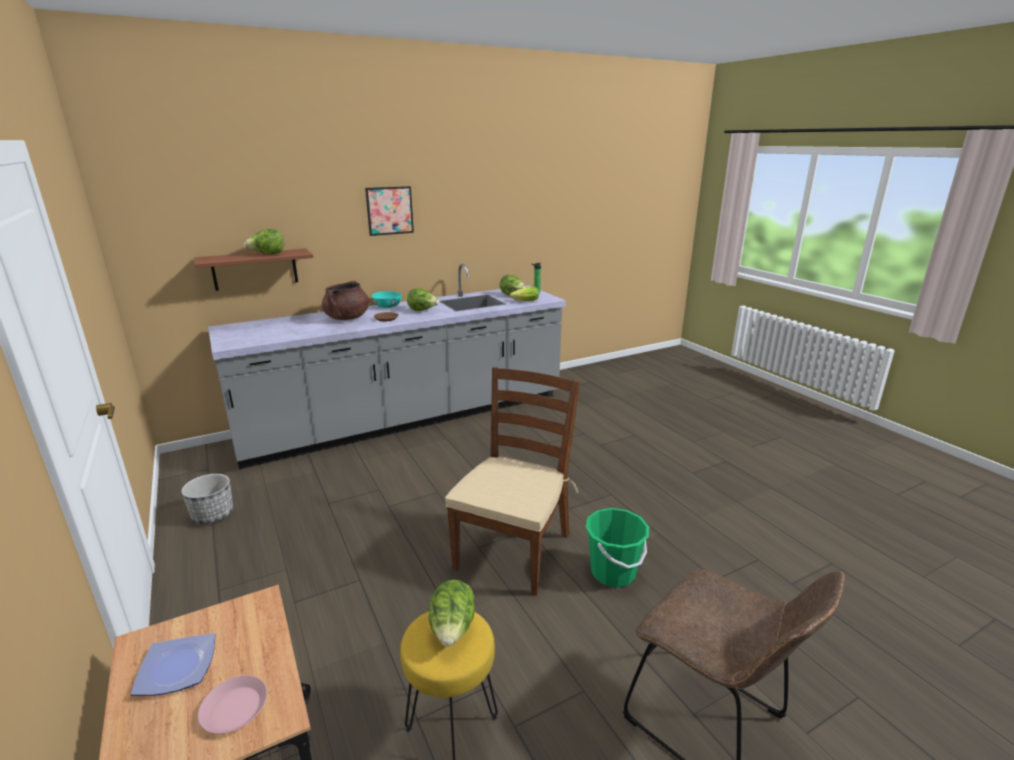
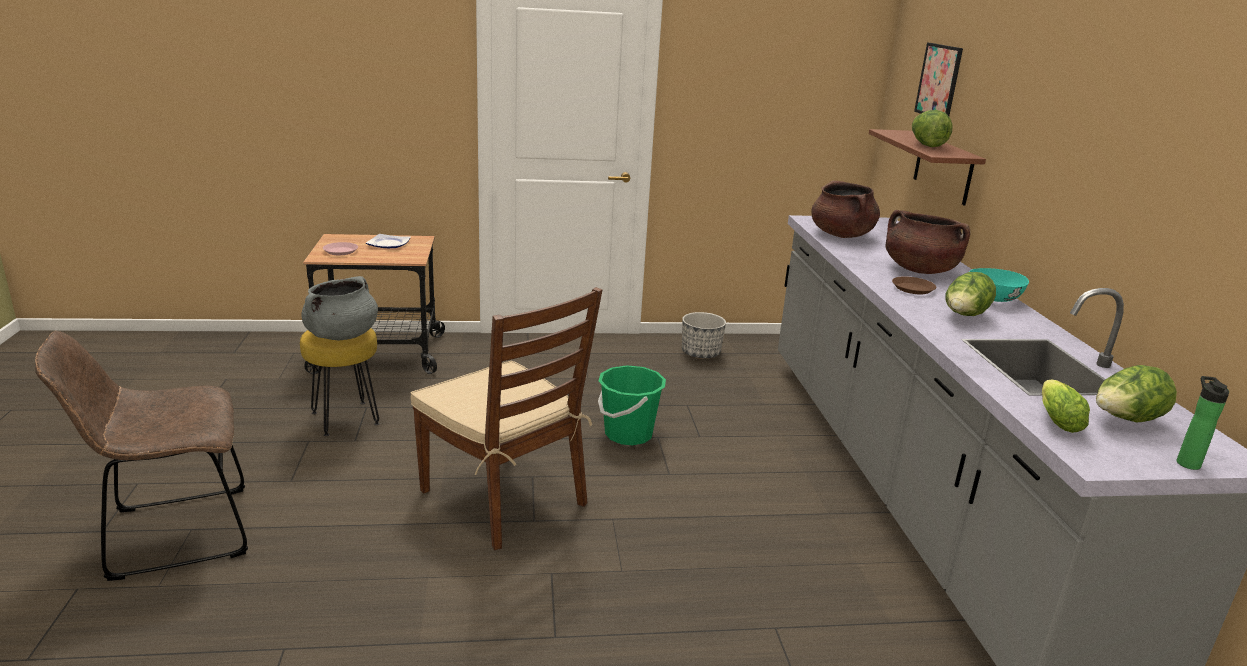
camera: 110 degrees right, 0 degrees up
(273, 335) = (842, 235): none -> brown cooking pot
(389, 210) = (1089, 132): picture -> picture (938, 81)
(452, 630) = (341, 335): lettuce -> grey cooking pot
(613, 572) = (395, 558): green bucket -> green bucket (628, 434)

